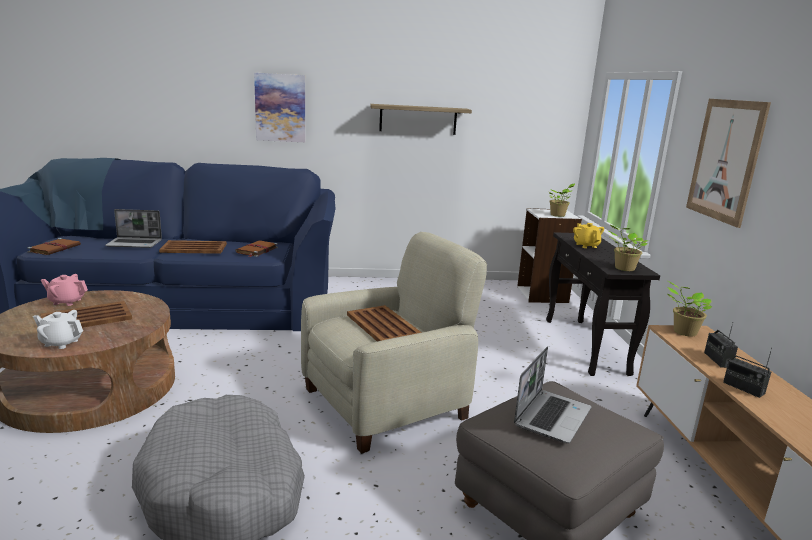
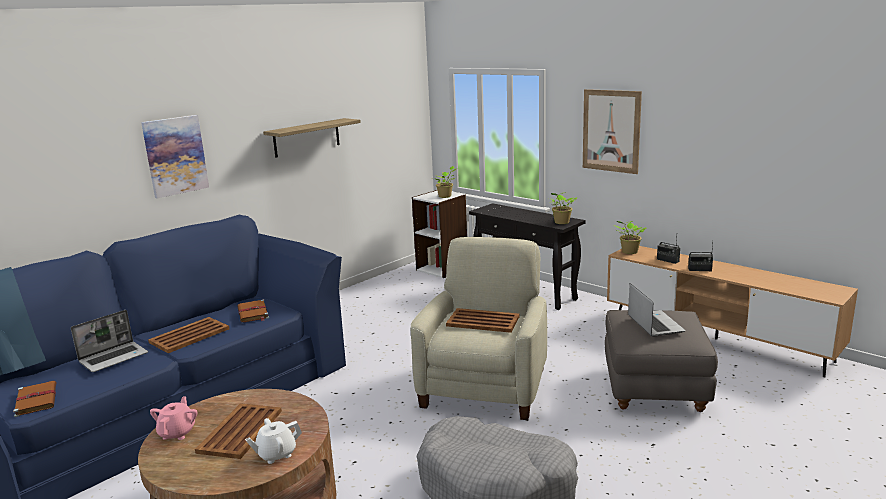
camera: 40 degrees left, 0 degrees up
(66, 301) = (177, 433): pink teapot -> pink teapot turned 135 degrees clockwise
(586, 245) = (508, 214): yellow teapot -> none

